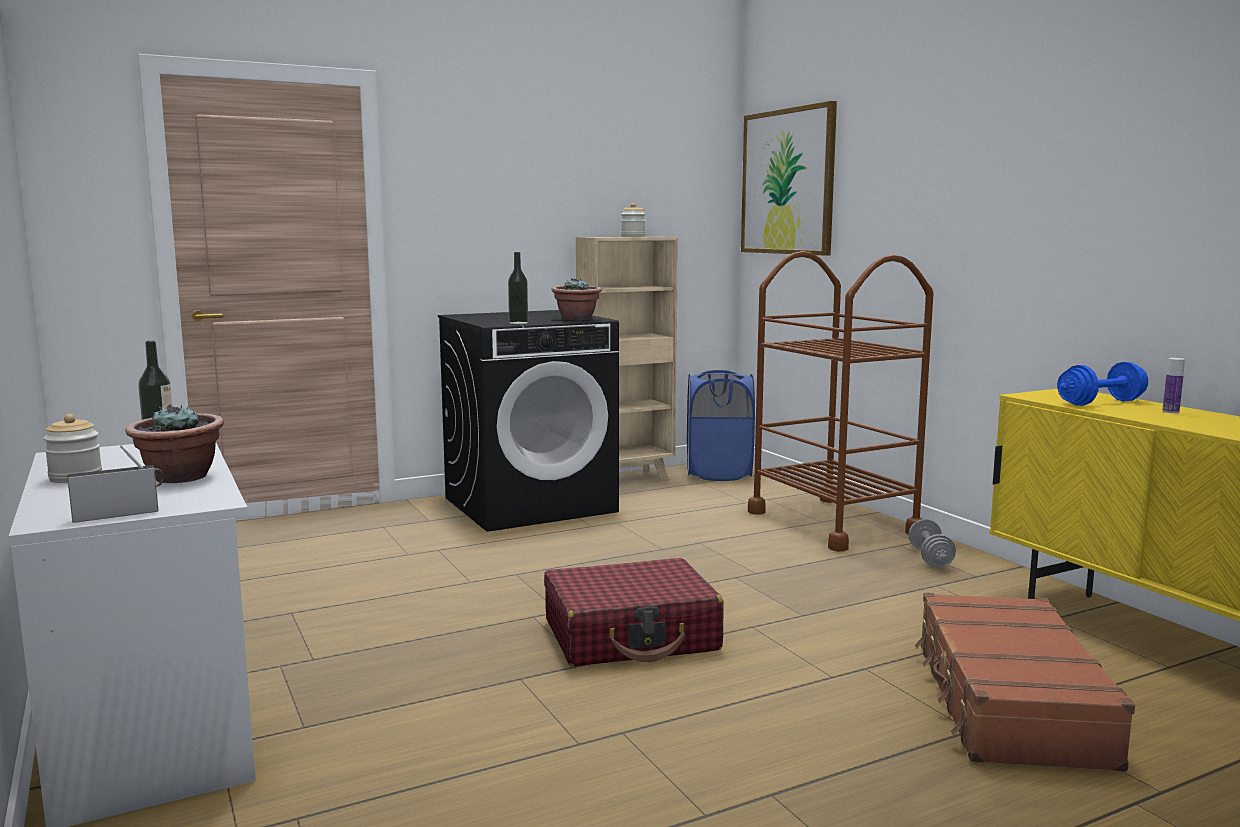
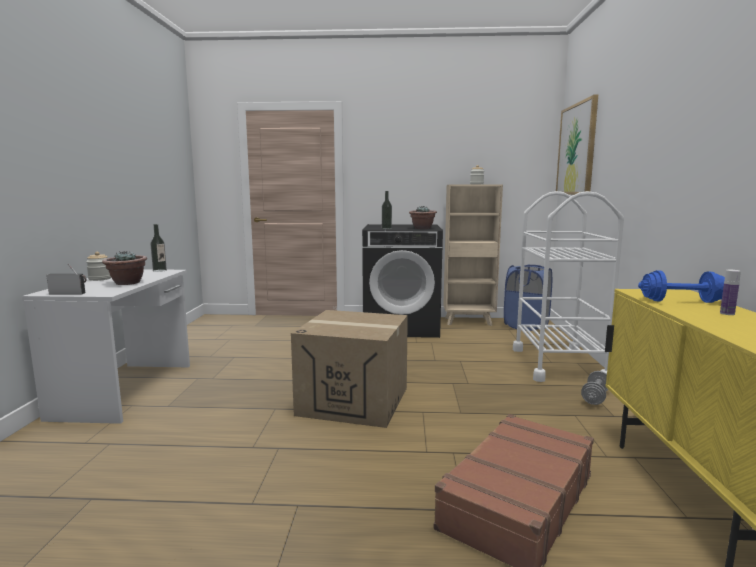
camera: 30 degrees right, 0 degrees up
(631, 636) = (354, 401): red suitcase -> cardboard box
(833, 523) = (558, 364): brown cart -> white cart

